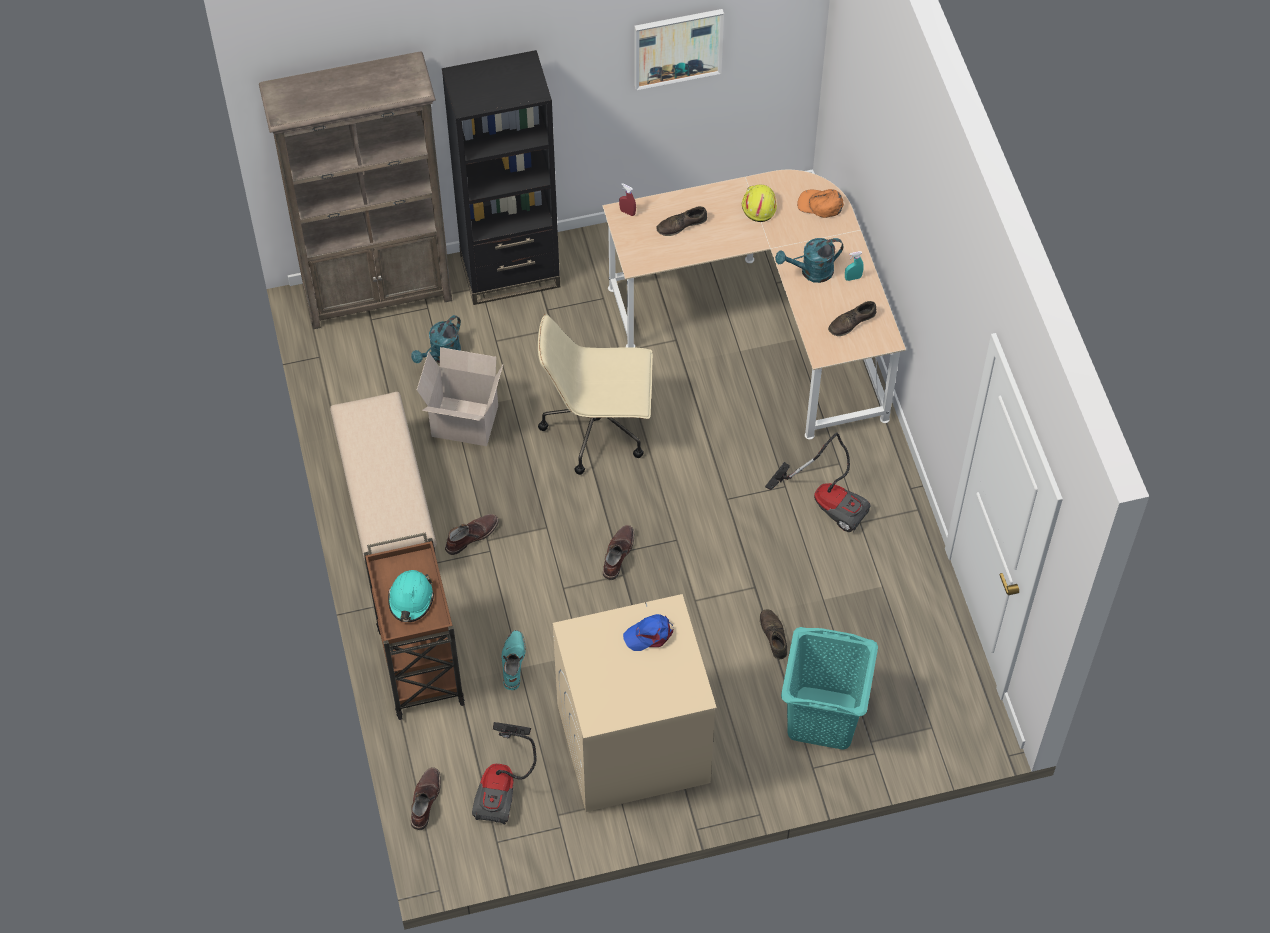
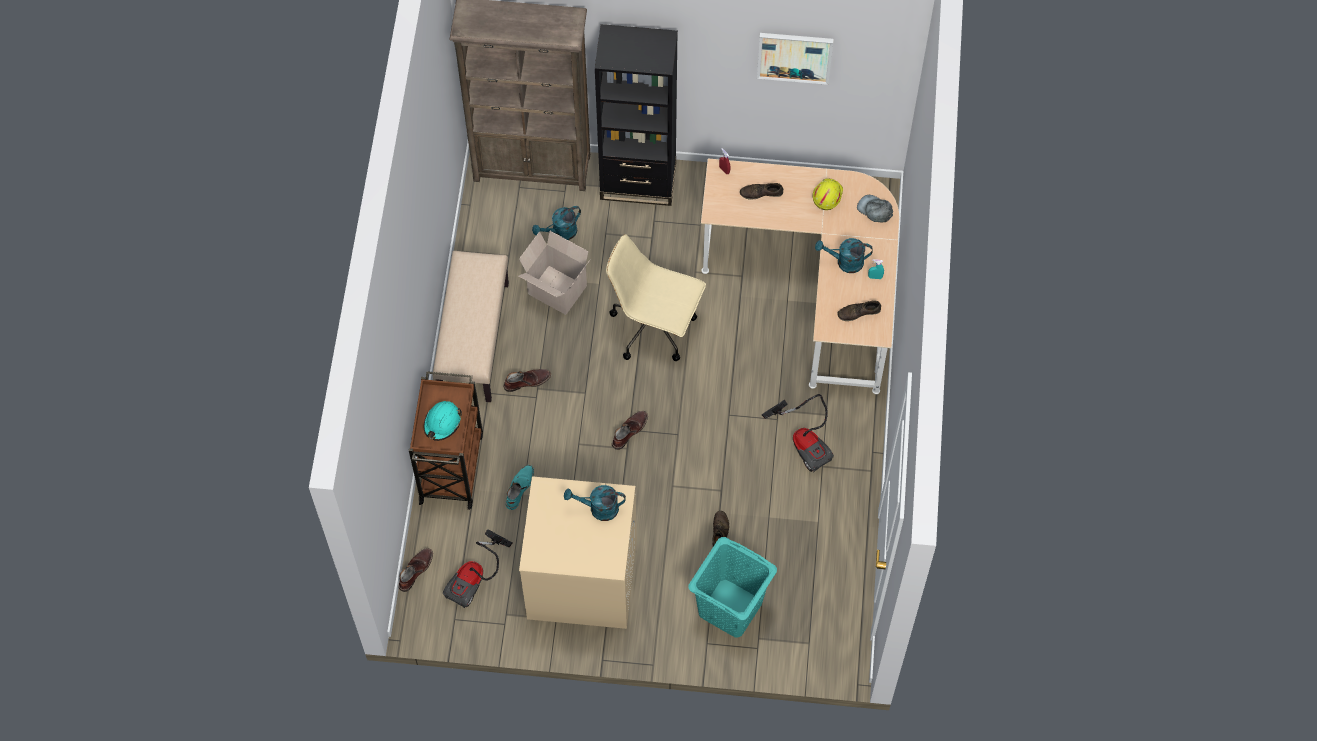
camera: 20 degrees right, 5 degrees up
(649, 634) = (598, 508): blue cap -> turquoise watering can
(820, 205) = (875, 210): orange cap -> grey cap

